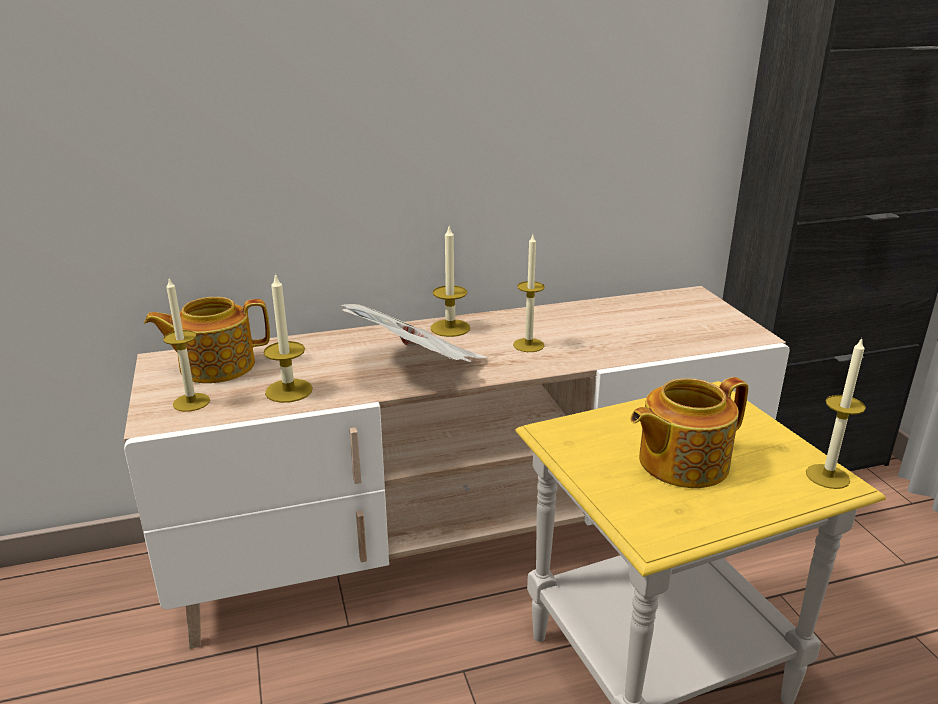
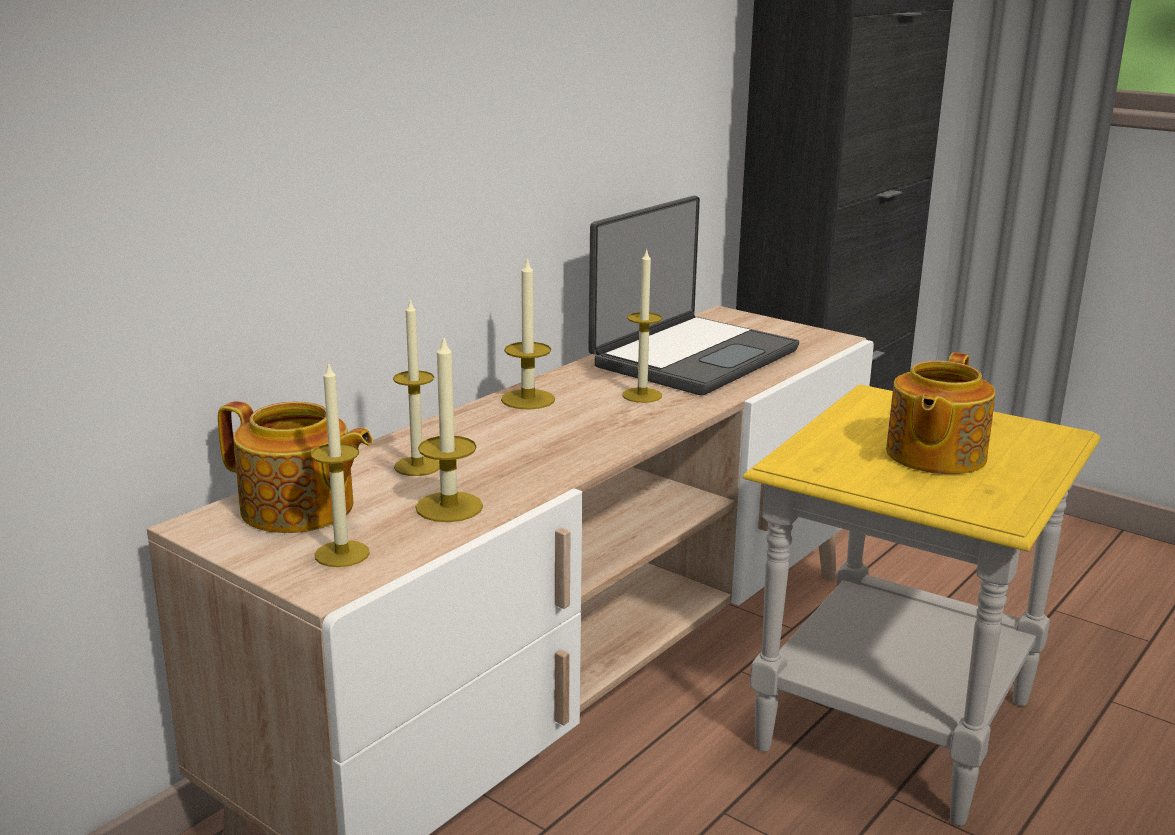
camera: 35 degrees left, 5 degrees down
(215, 366) = (299, 509): teapot -> teapot turned 105 degrees counterclockwise
(417, 368) = (560, 445): newspaper -> none
(612, 324) = (692, 357): none -> laptop
(827, 476) = (1050, 432): candle -> candle (417, 466)

